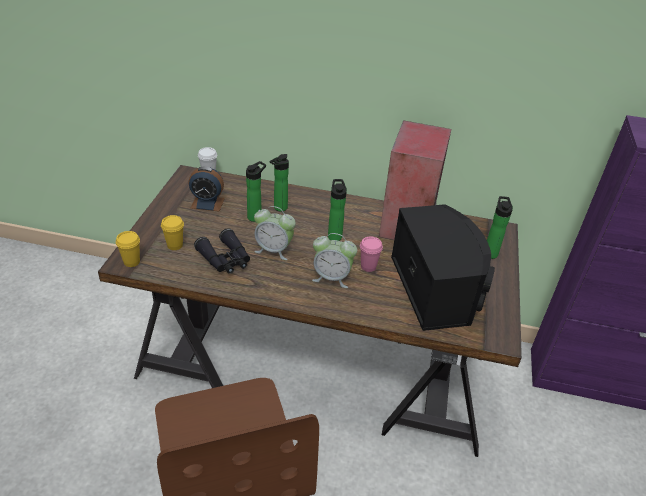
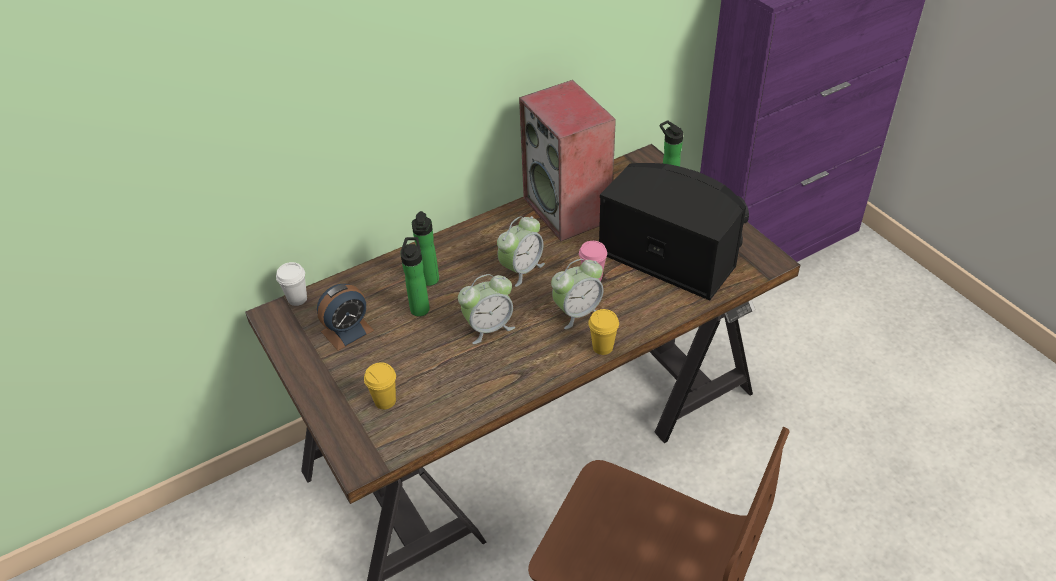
camera: 40 degrees left, 5 degrees up
(131, 262) = (367, 454): yellow cup -> yellow cup (602, 347)
(225, 259) = (458, 373): black binoculars -> none
(334, 235) = (521, 269): bottle -> alarm clock

